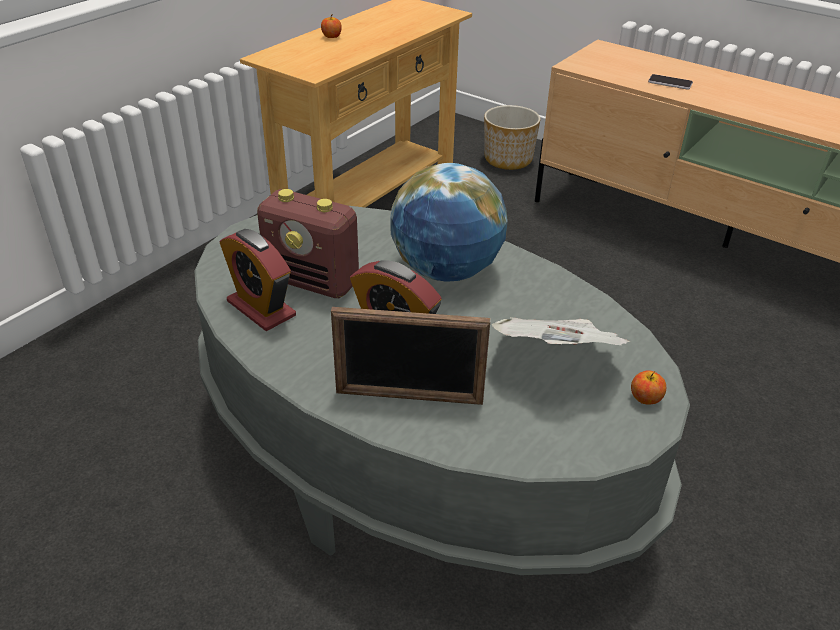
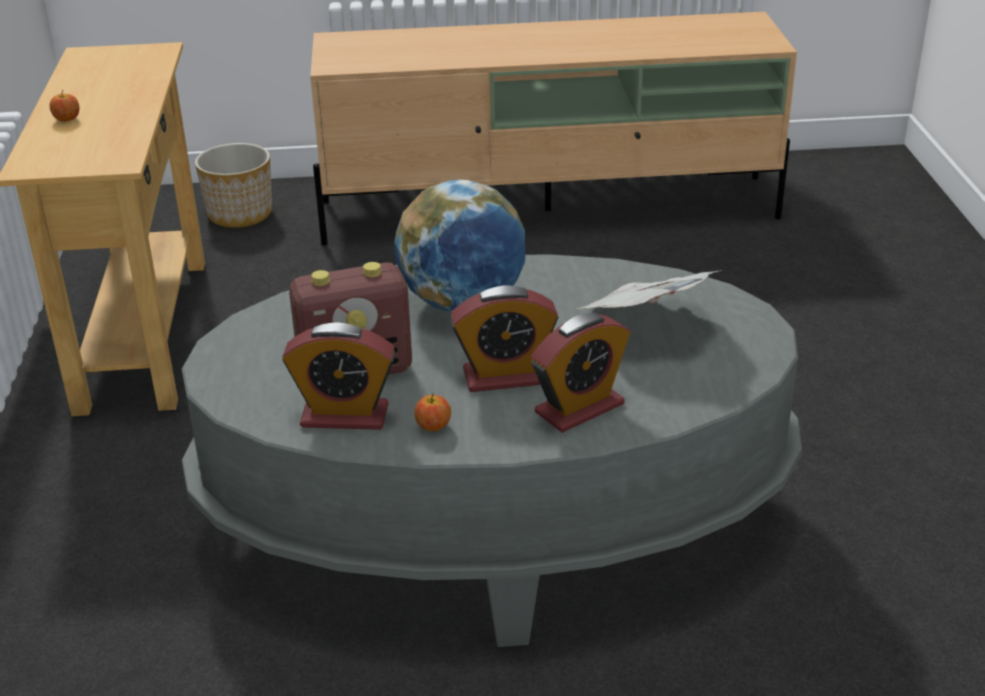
camera: 40 degrees left, 5 degrees down
(409, 397) = (579, 408): picture frame -> alarm clock
(645, 399) = (741, 316): apple -> apple (433, 426)
(670, 83) = (444, 53): phone -> none

